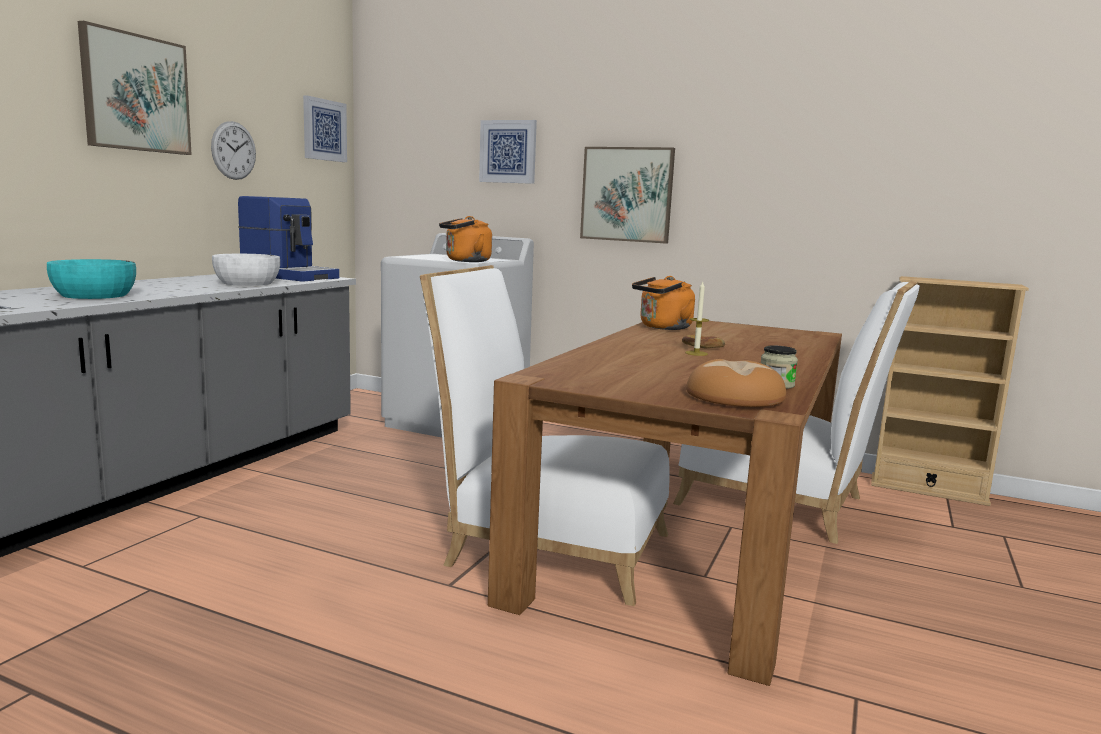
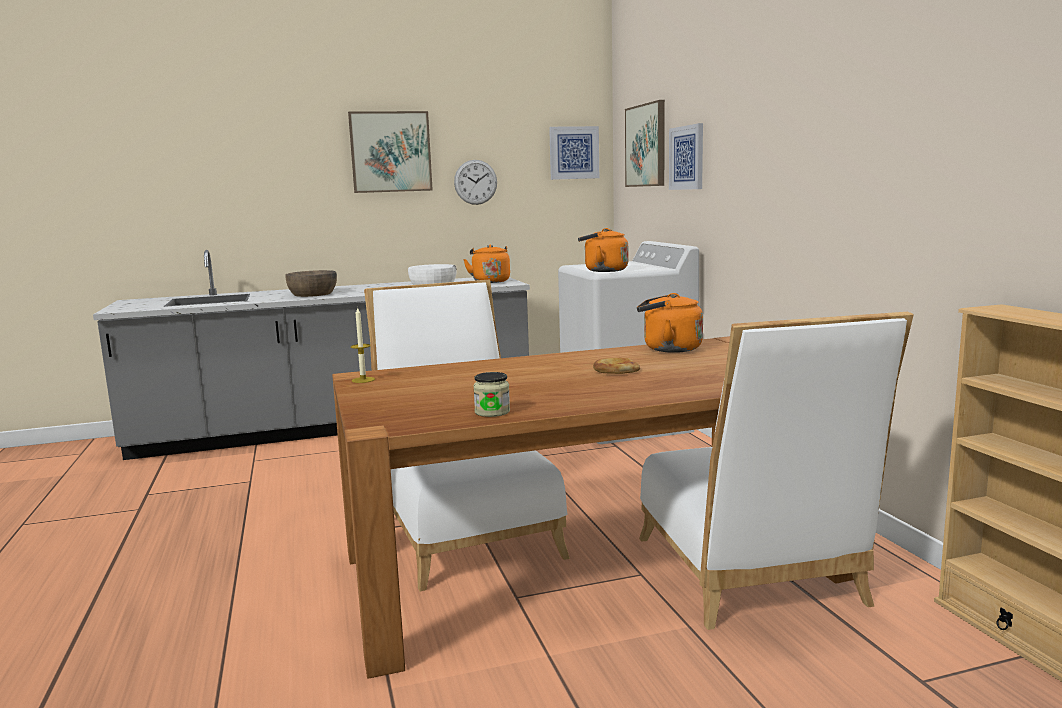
camera: 50 degrees right, 0 degrees up
(94, 295) = (313, 294): turquoise bowl -> brown bowl
(290, 276) = (490, 281): coffee machine -> orange kettle
(627, 194) = (760, 197): picture -> picture (646, 145)
(696, 353) = (569, 376): candle -> candle (363, 380)
(735, 396) = (412, 413): bread -> none

